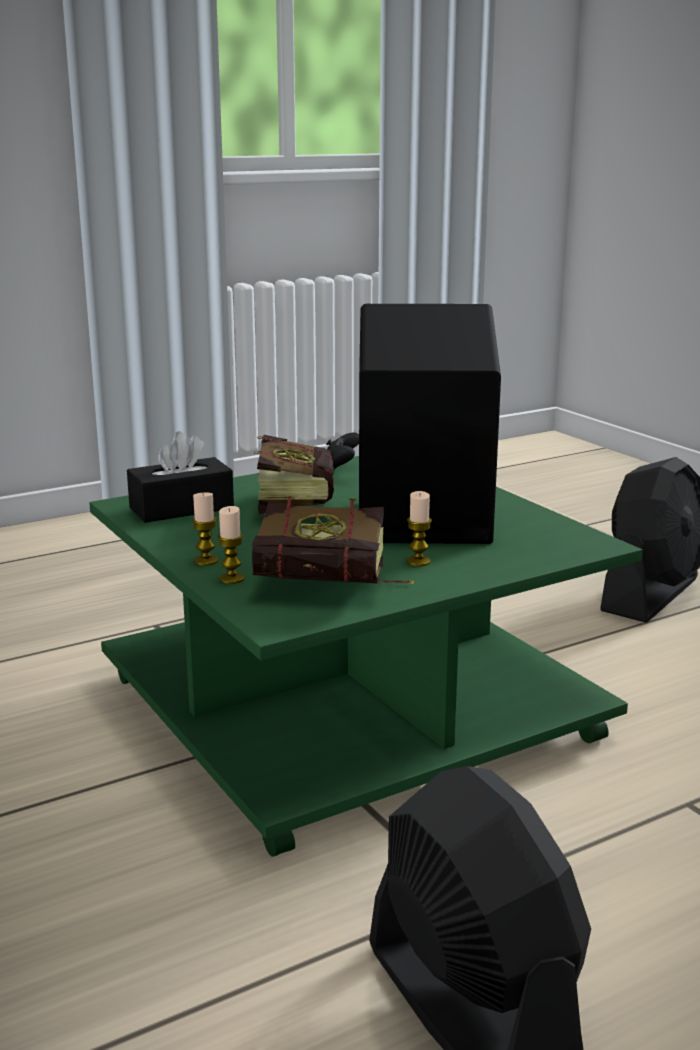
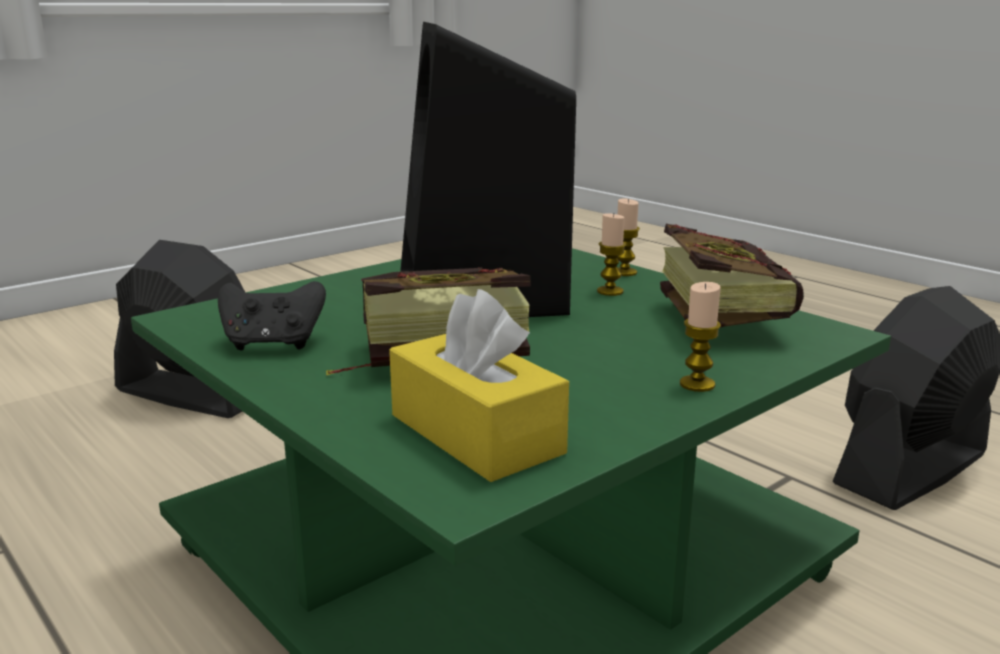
camera: 100 degrees left, 0 degrees up
(181, 508) = (476, 434): black tissue box -> yellow tissue box
(231, 579) = (741, 363): candle -> candle (624, 272)

